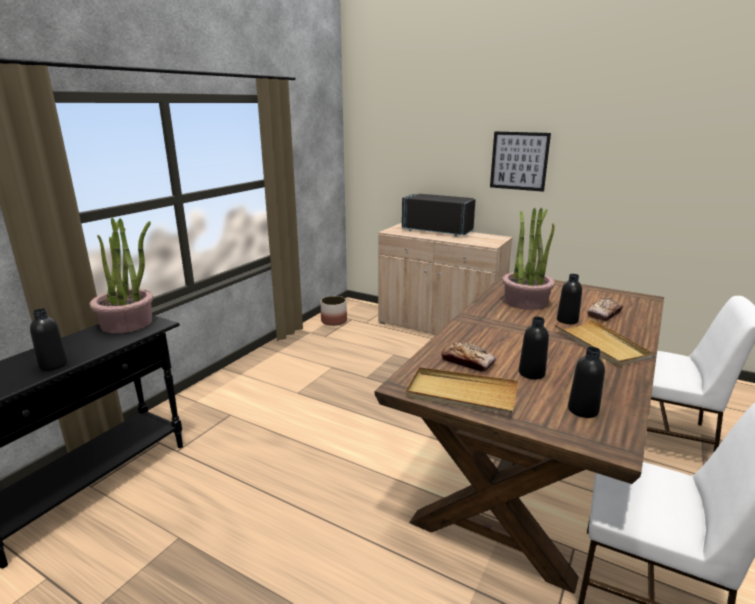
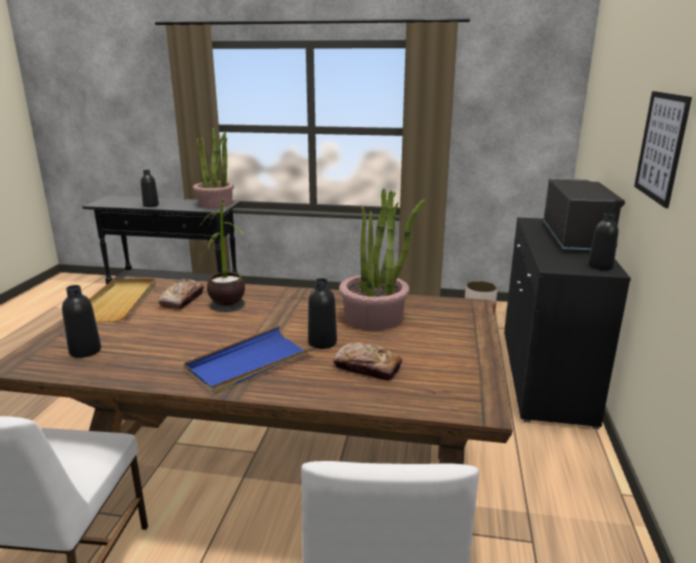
camera: 70 degrees right, 0 degrees up
(439, 327) = (544, 375): beige cabinet -> black cabinet
(507, 345) = (228, 313): none -> potted plant
(531, 373) = (162, 327): black bottle -> black bottle (600, 266)
(601, 345) = (249, 363): beige tray -> blue tray

